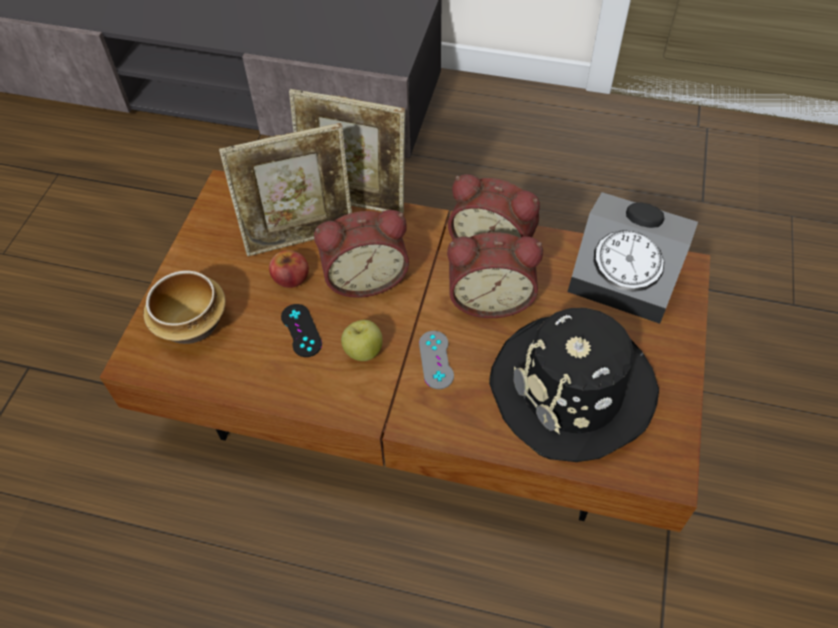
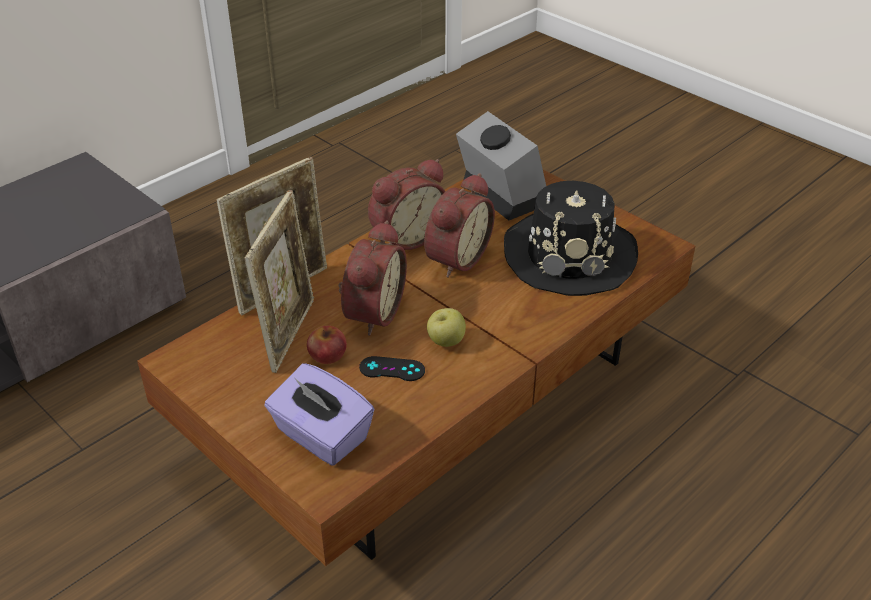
camera: 60 degrees left, 15 degrees down
(192, 325) = (321, 436): bowl -> purple tissue box
(436, 360) = (488, 307): grey game controller -> none
(627, 281) = (499, 193): alarm clock -> alarm clock turned 90 degrees counterclockwise

